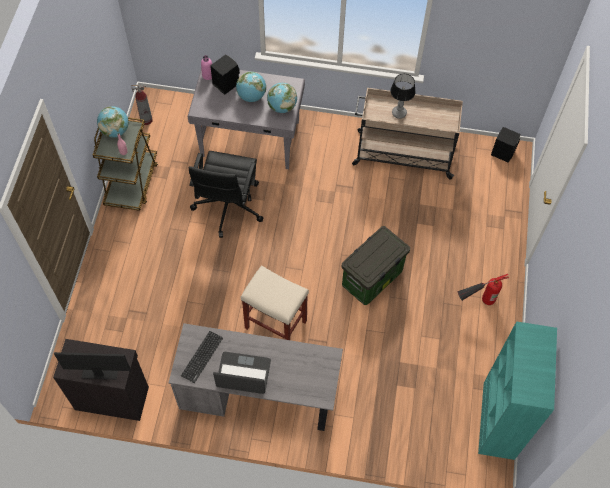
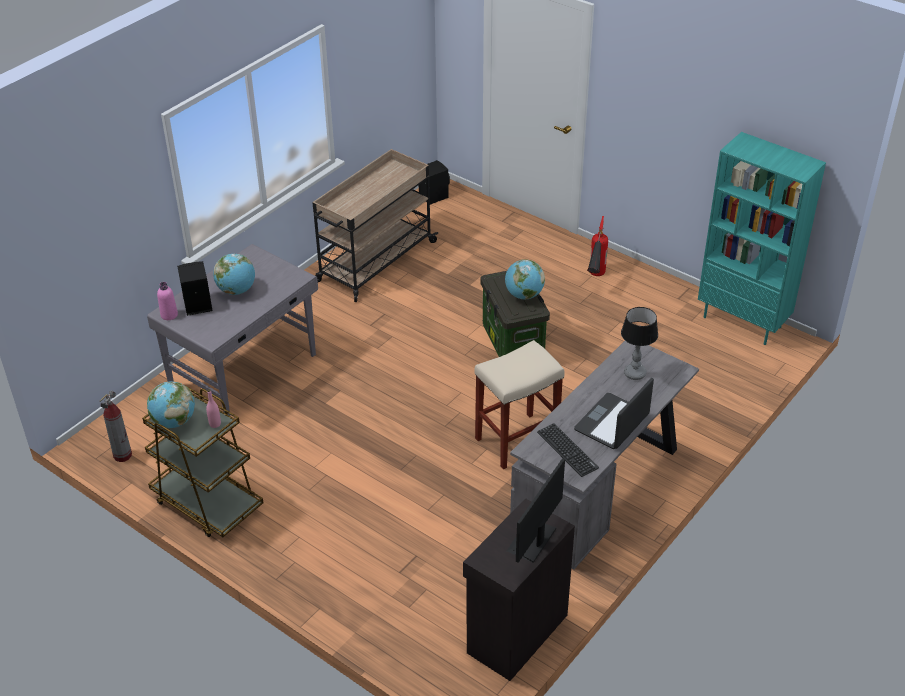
camera: 60 degrees left, 20 degrees down
(228, 208) = (324, 425): black office chair -> none
(282, 107) = (275, 272): globe -> globe (524, 295)
(399, 113) = (362, 199): table lamp -> table lamp (635, 373)

